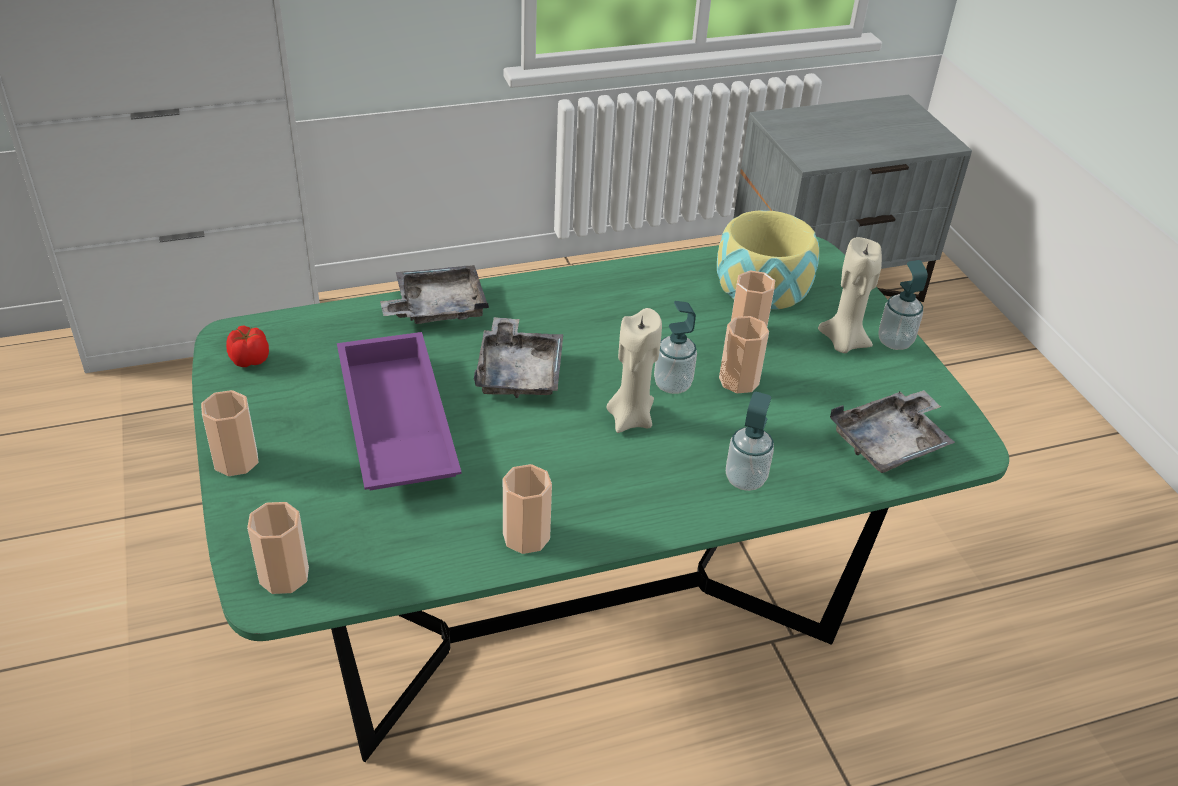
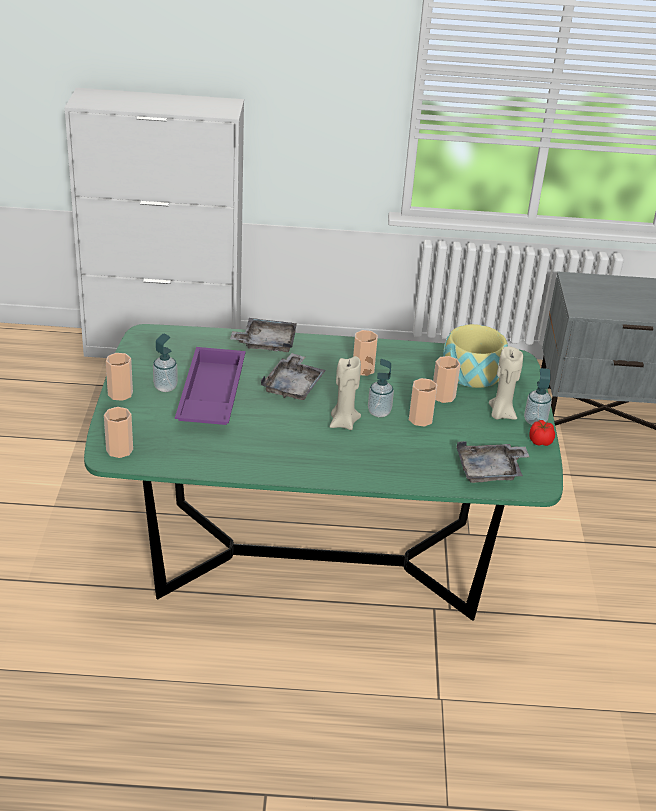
camera: 20 degrees right, 5 degrees down
(249, 359) = (150, 347): tomato -> tomato (540, 441)
(526, 536) = (251, 463): cup -> cup (363, 369)
(745, 479) = (389, 467): soap dispenser -> soap dispenser (165, 387)

